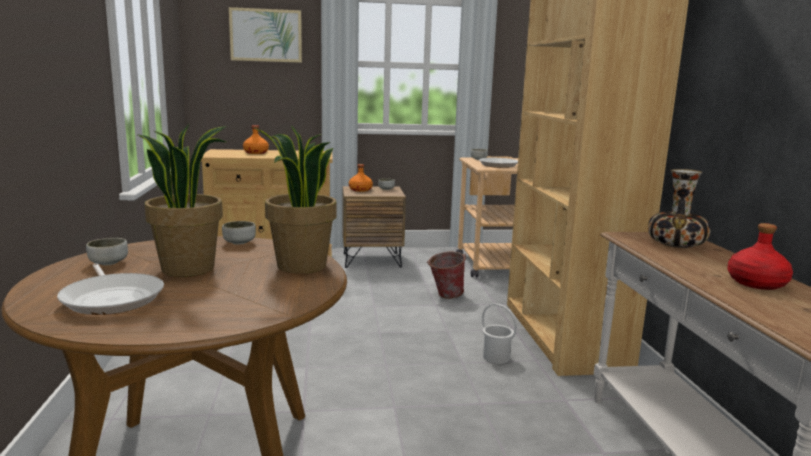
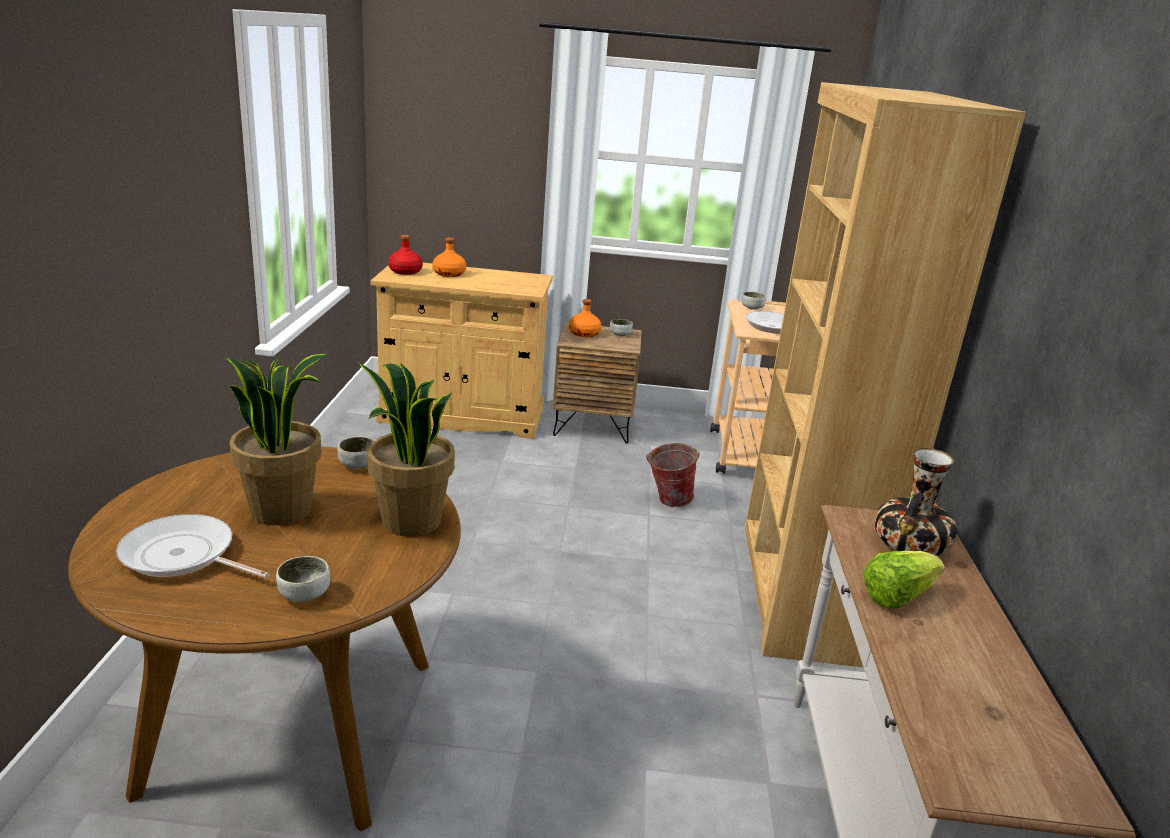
camera: 10 degrees right, 10 degrees up
(108, 263) = (199, 488): bowl -> bowl (304, 594)
(112, 298) = (183, 556): frying pan -> frying pan turned 135 degrees clockwise
(266, 35) = (477, 108): picture -> none
(496, 357) = (694, 613): white bucket -> none
(691, 265) = (897, 596): none -> lettuce
(756, 283) = (960, 646): red bottle -> red bottle (405, 271)

